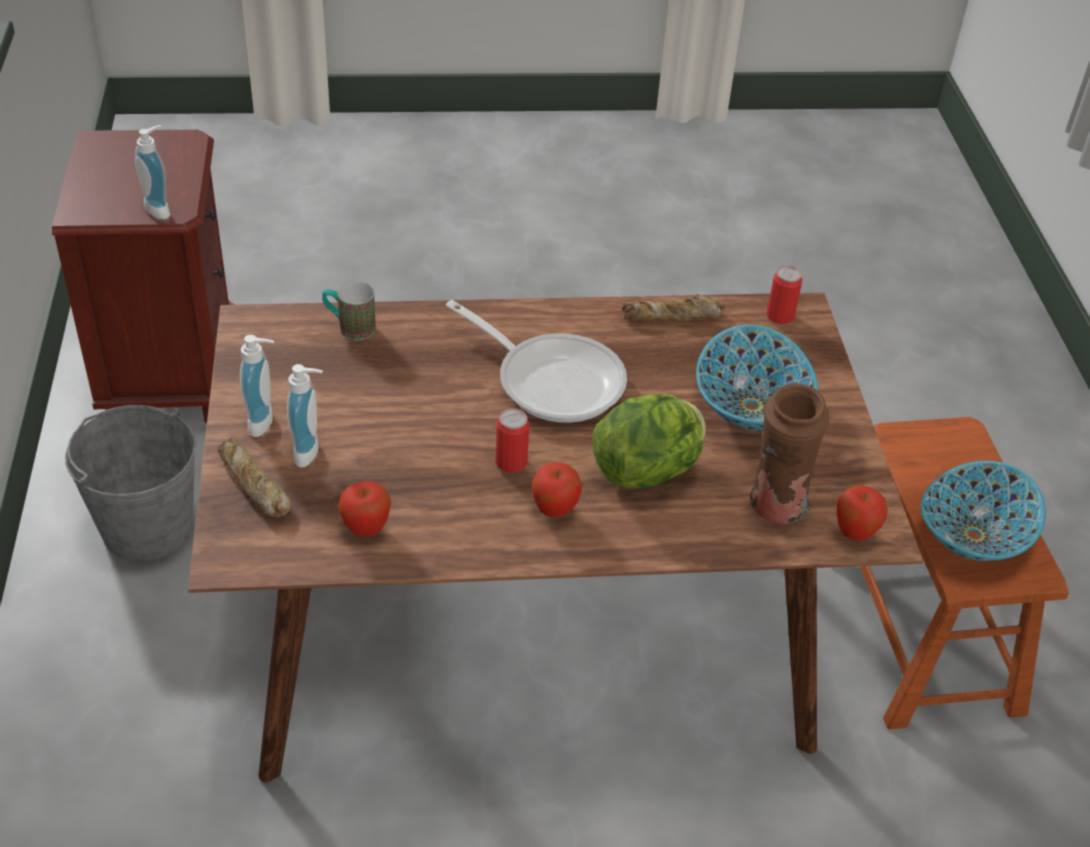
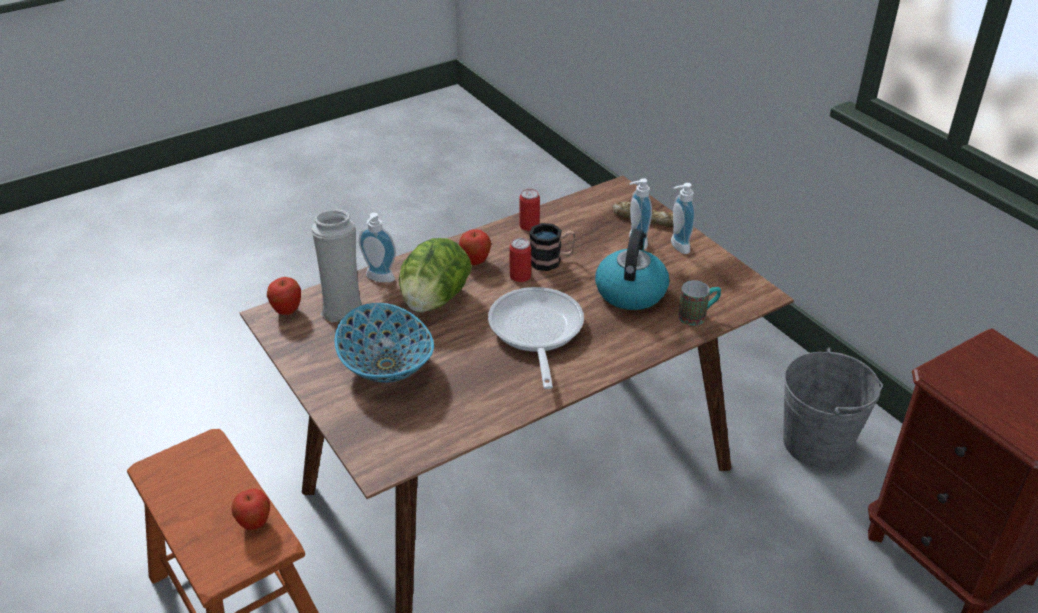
camera: 155 degrees right, 5 degrees down
(161, 208) = (951, 371): soap dispenser -> soap dispenser (378, 279)
(366, 529) = (567, 221): apple -> apple (254, 523)
(392, 386) = (630, 291): none -> kettle
(449, 469) = (552, 260): none -> mug
(552, 379) = (535, 332): frying pan -> frying pan turned 75 degrees clockwise
(673, 316) = (483, 416): bread -> none
(776, 508) = (342, 308): brown vase -> white vase
(780, 316) = (396, 452): can -> can (529, 226)
(971, 536) = (204, 478): bowl -> none

